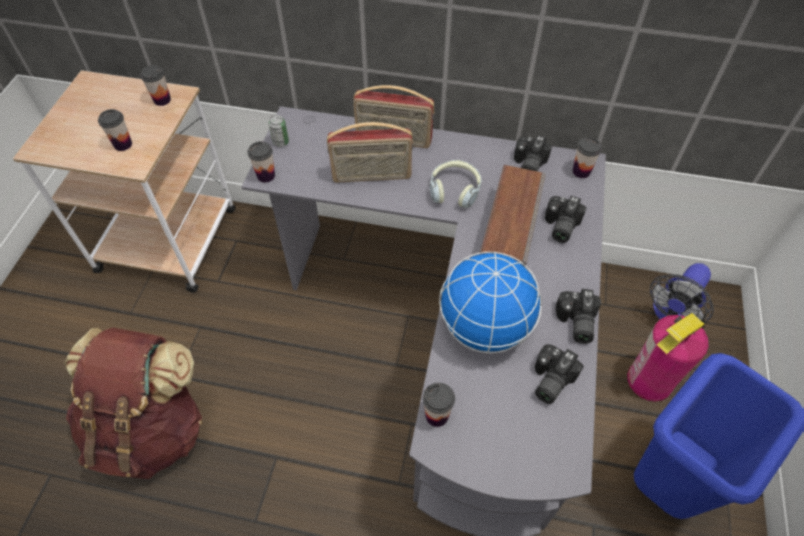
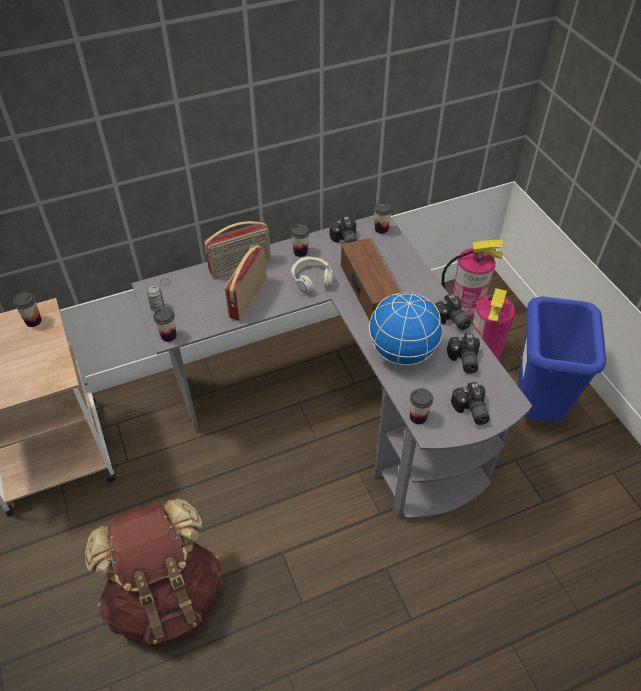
camera: 35 degrees left, 5 degrees down
(123, 144) = (33, 368): cup -> cup (300, 252)
(371, 176) = (247, 298): radio -> radio turned 150 degrees clockwise
(559, 226) = (396, 269): camera -> camera (470, 411)
(671, 314) = (466, 307): fan -> fire extinguisher

